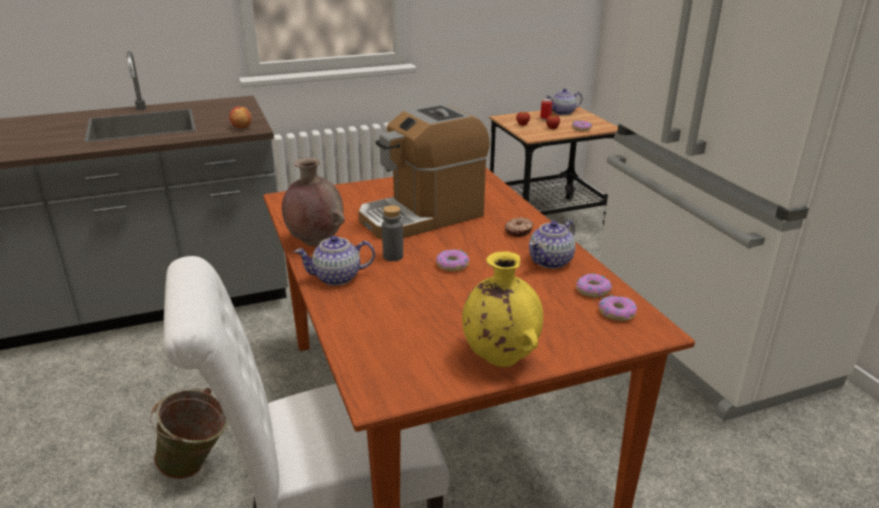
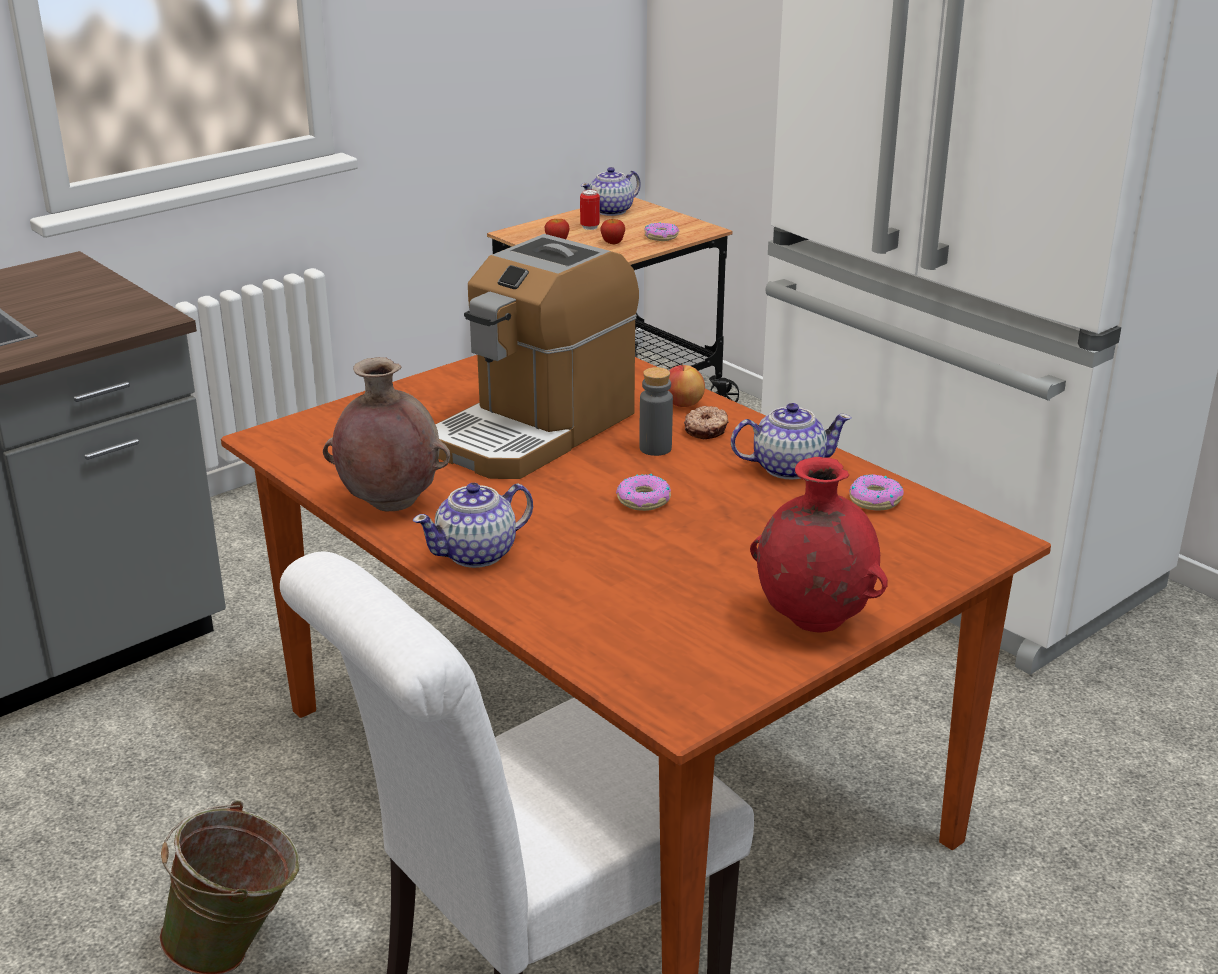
camera: 20 degrees left, 0 degrees up
(241, 127) = (124, 318): apple -> apple (682, 404)
(393, 256) = (540, 504): grey bottle -> grey bottle (655, 448)
(499, 358) = (812, 621): yellow vase -> red vase
(551, 261) = (787, 468): teapot -> teapot turned 120 degrees counterclockwise
(617, 313) = (928, 526): donut -> none

